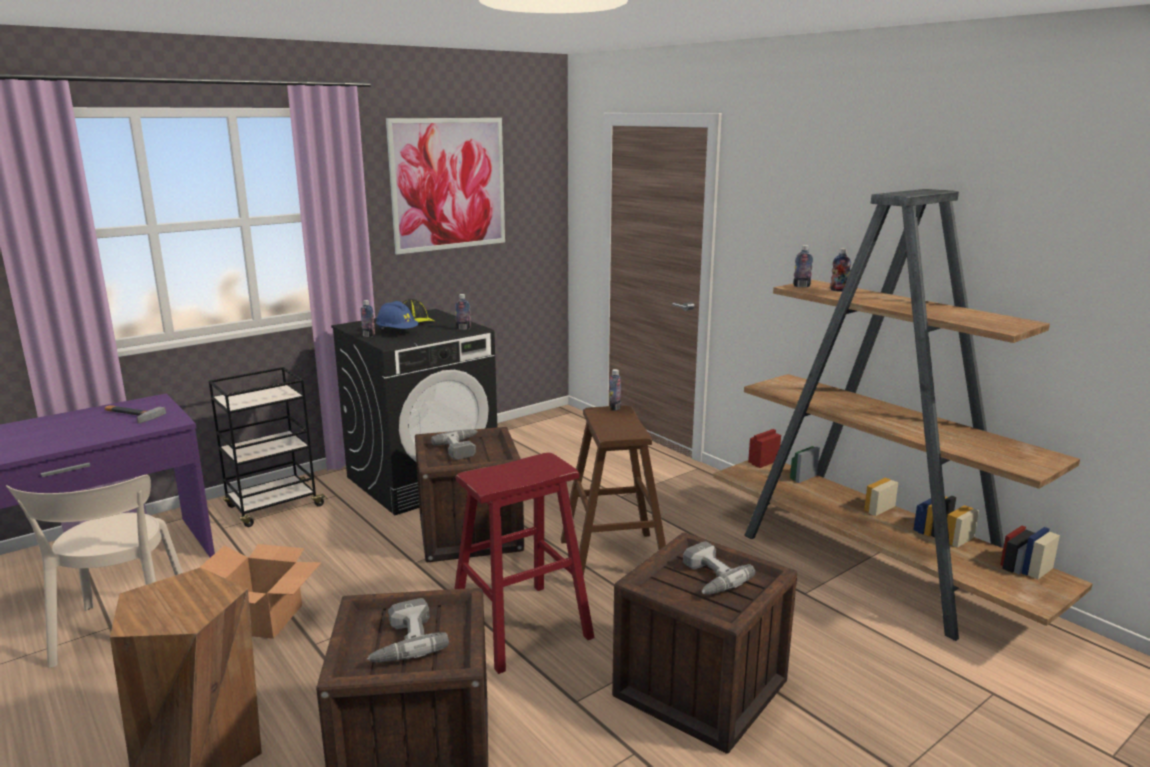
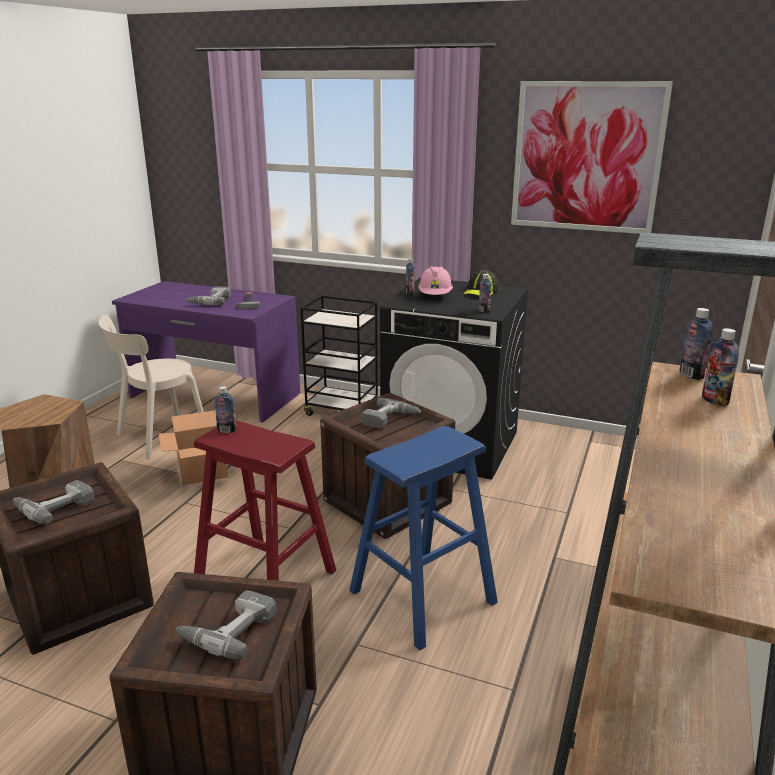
camera: 60 degrees right, 5 degrees up
(75, 431) = (210, 301): none -> power drill
(397, 332) = (435, 296): blue hard hat -> pink hard hat
(613, 558) = (422, 596): brown stool -> blue stool
(614, 408) = (462, 439): bottle -> bottle (227, 430)

